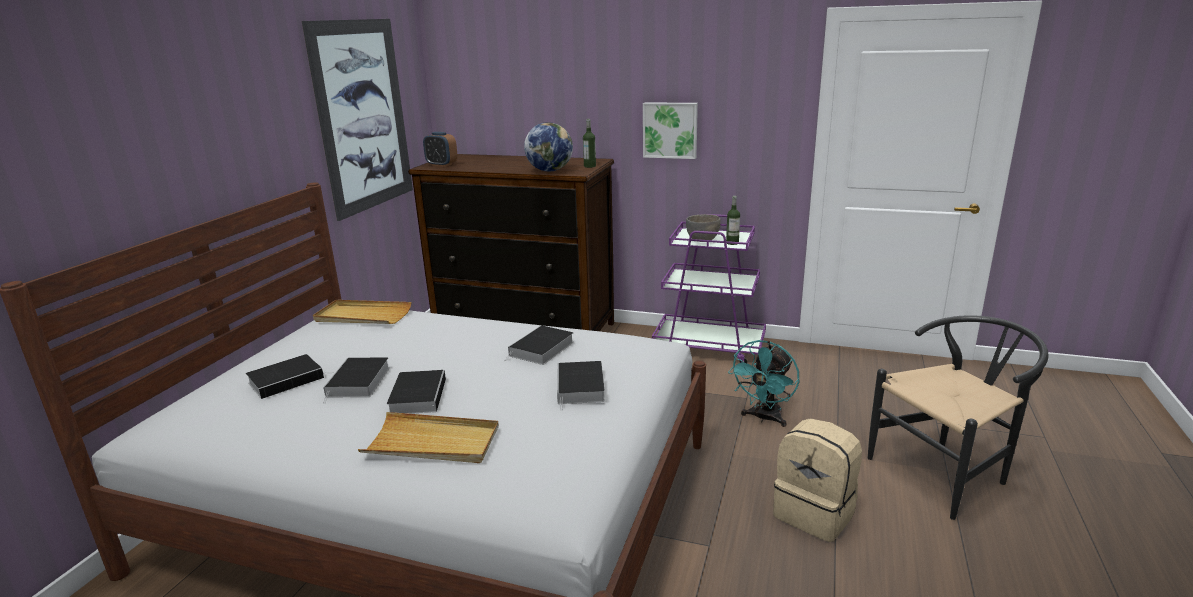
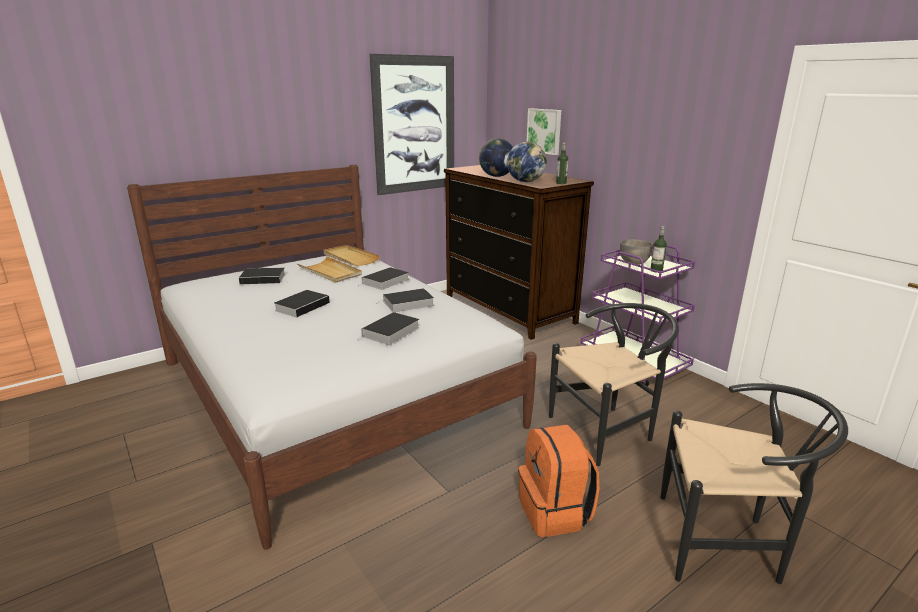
camera: 35 degrees right, 0 degrees up
(358, 382) = (289, 290): book -> book (385, 282)
(432, 443) = (268, 331): beige tray -> beige tray (330, 272)
(441, 165) = (468, 168): alarm clock -> none
(501, 169) = (497, 176): none -> globe
(670, 130) = (639, 160): picture -> picture (544, 131)
(764, 418) = (608, 430): turquoise fan -> black chair
(815, 513) = (555, 512): beige backpack -> orange backpack

